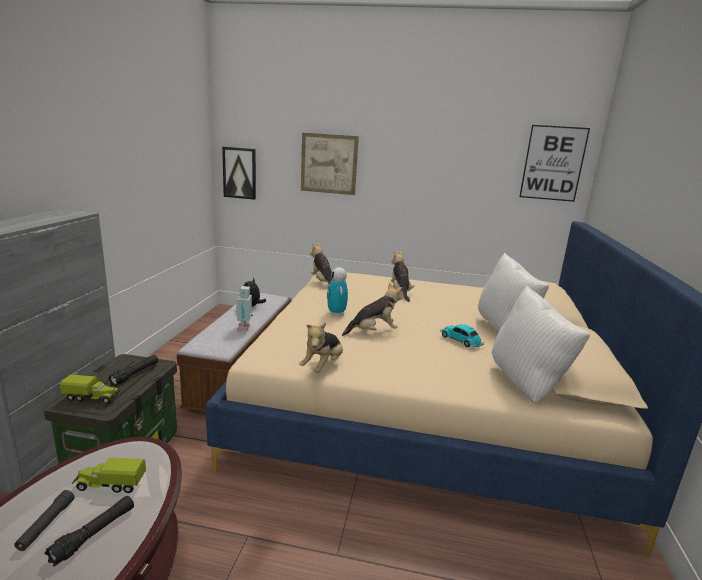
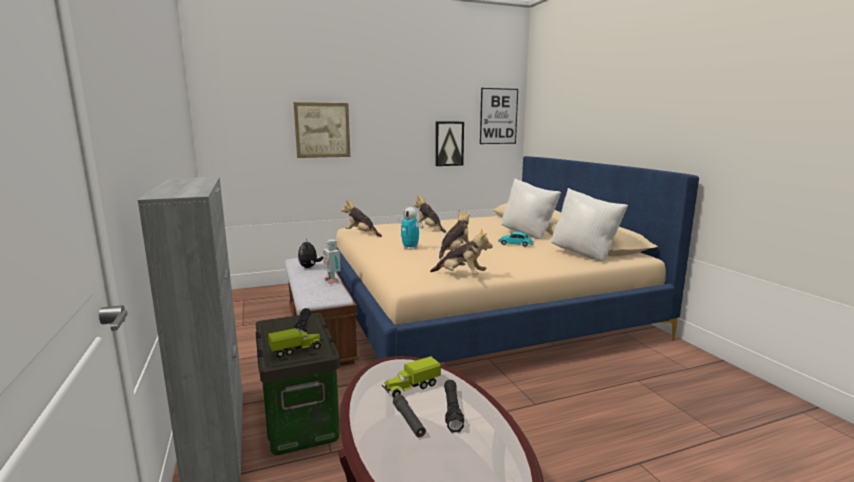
camera: 30 degrees left, 5 degrees down
(239, 173) = (227, 147): picture -> picture (449, 143)
(323, 366) = (461, 275): plush toy -> plush toy turned 60 degrees counterclockwise

